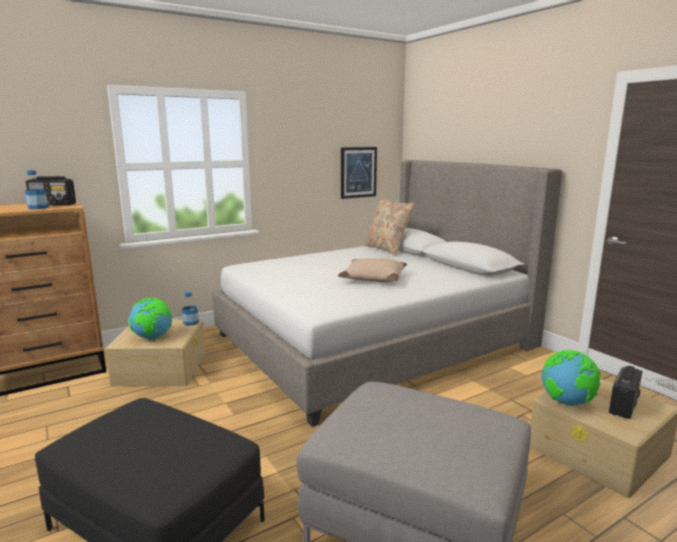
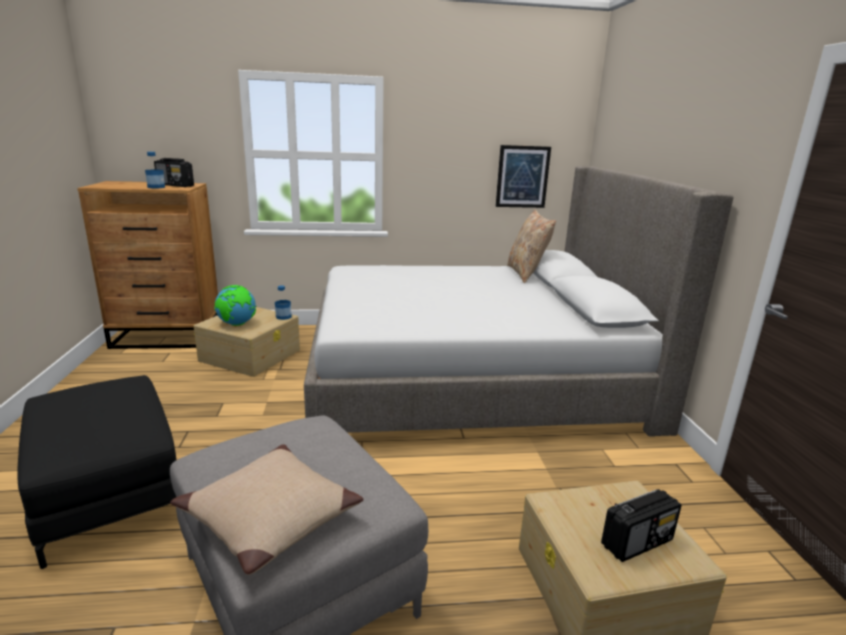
camera: 25 degrees right, 5 degrees up
(373, 278) = (455, 304): beige pillow -> beige pillow (269, 517)
(567, 403) = (562, 512): globe -> none

